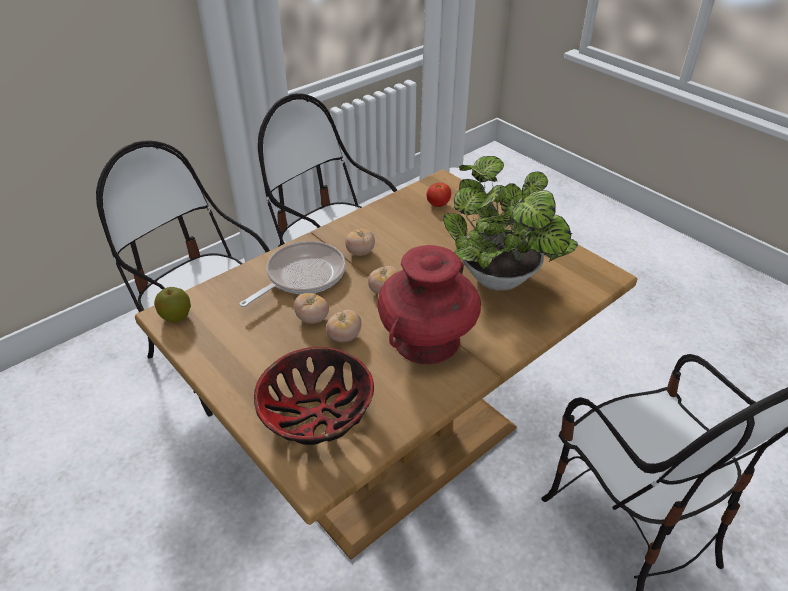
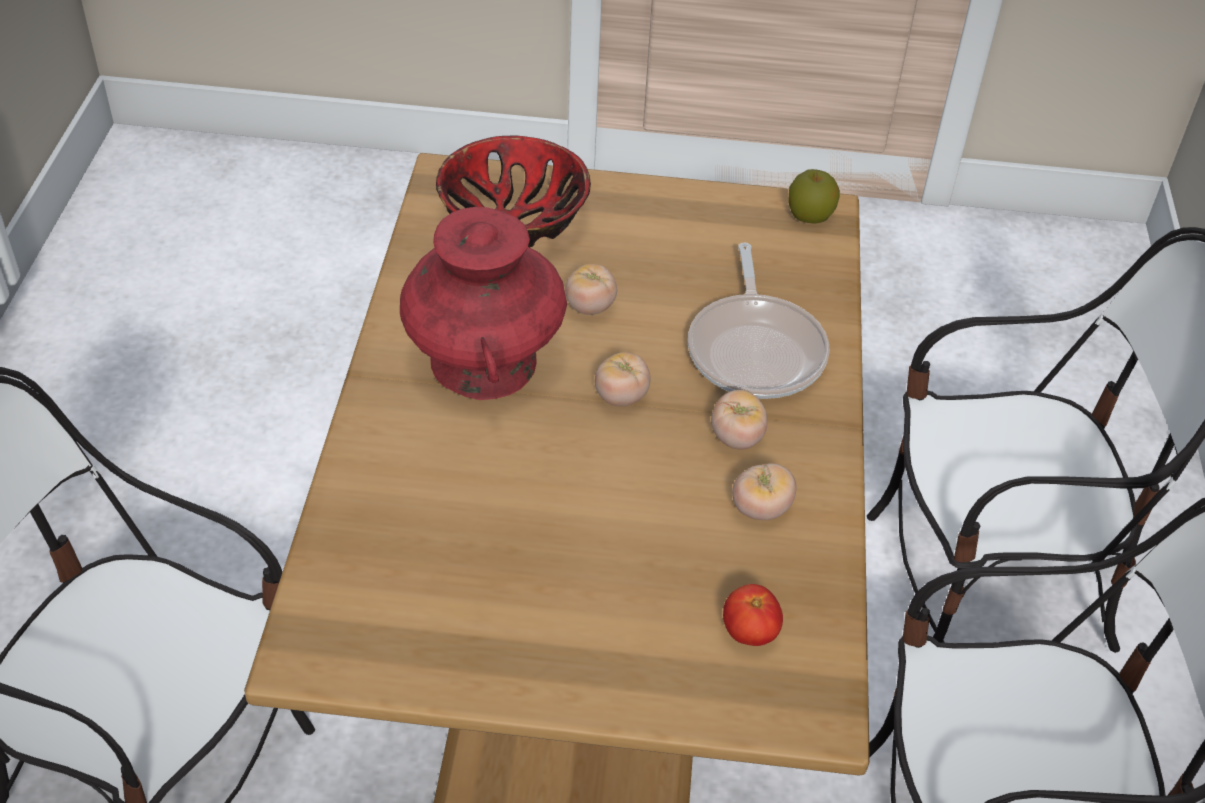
camera: 135 degrees right, 5 degrees up
(312, 319) = (658, 304): tomato -> tomato (760, 509)
(502, 281) = (470, 522): potted plant -> none

